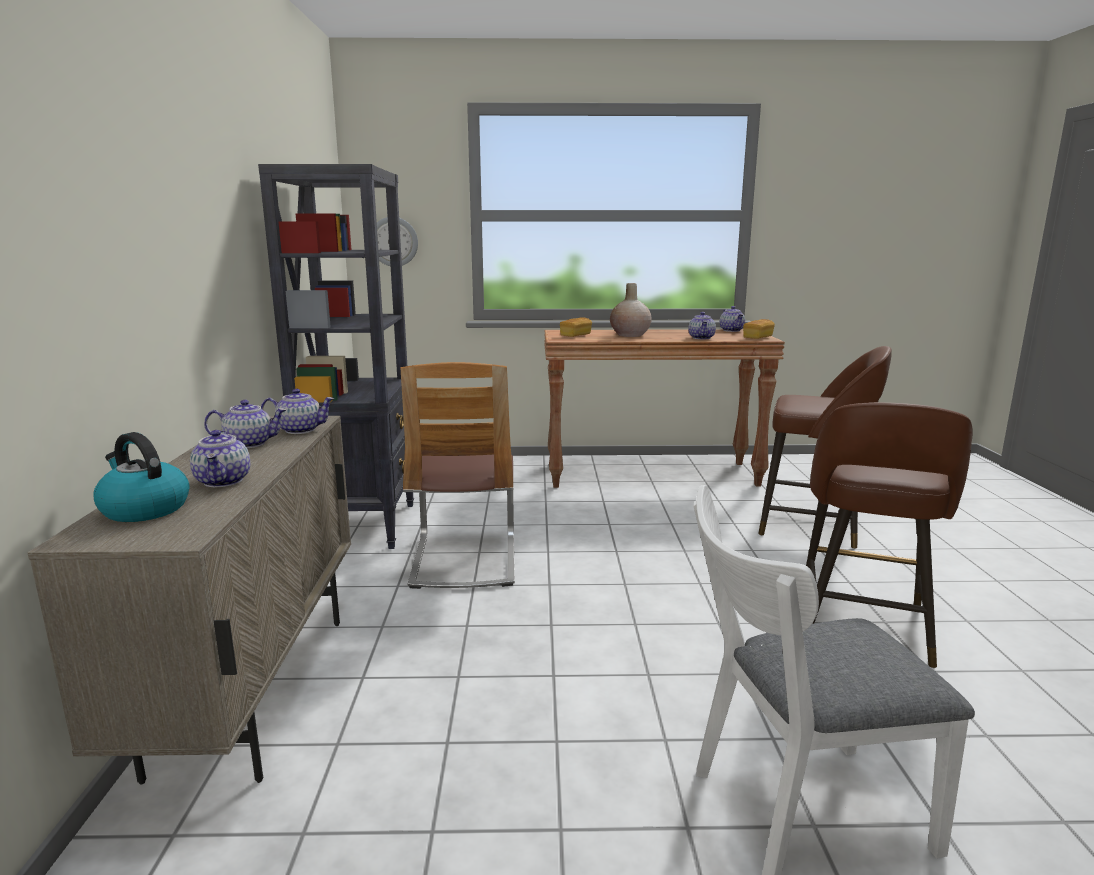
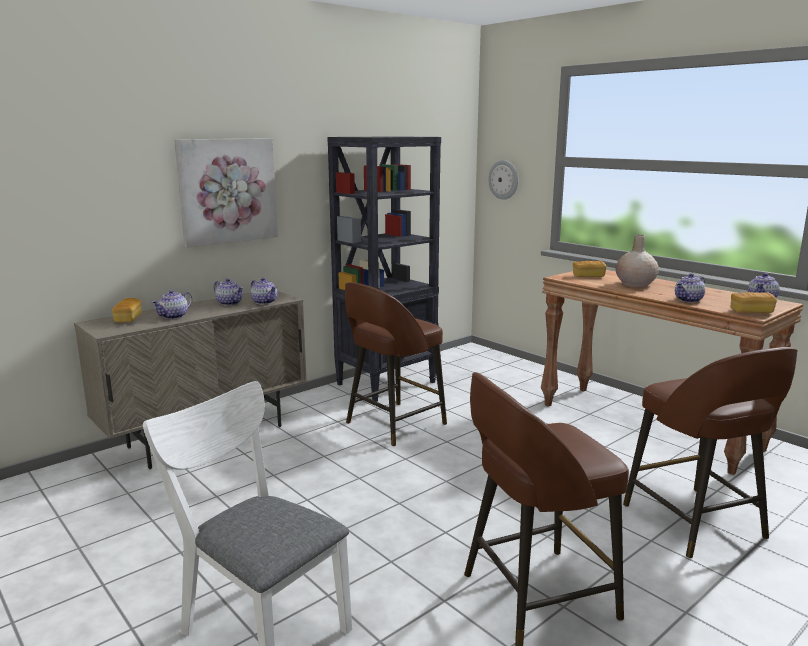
camera: 50 degrees right, 0 degrees up
(144, 509) = (128, 319): kettle -> bread
(175, 245) = (227, 191): none -> picture
(464, 560) = (393, 424): chair -> brown stool

